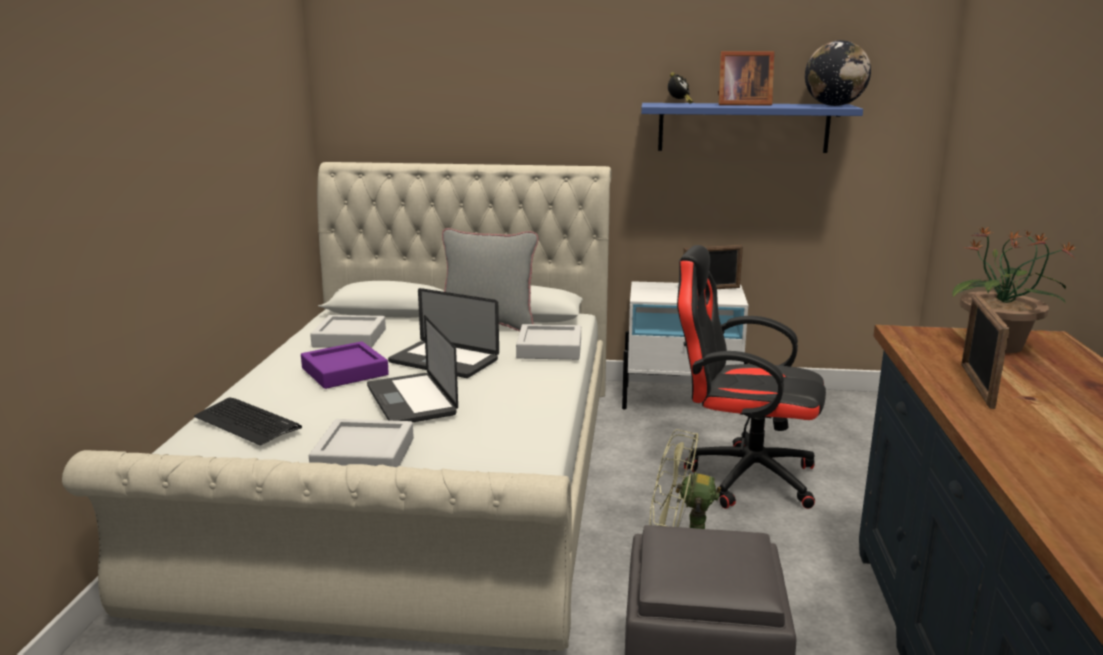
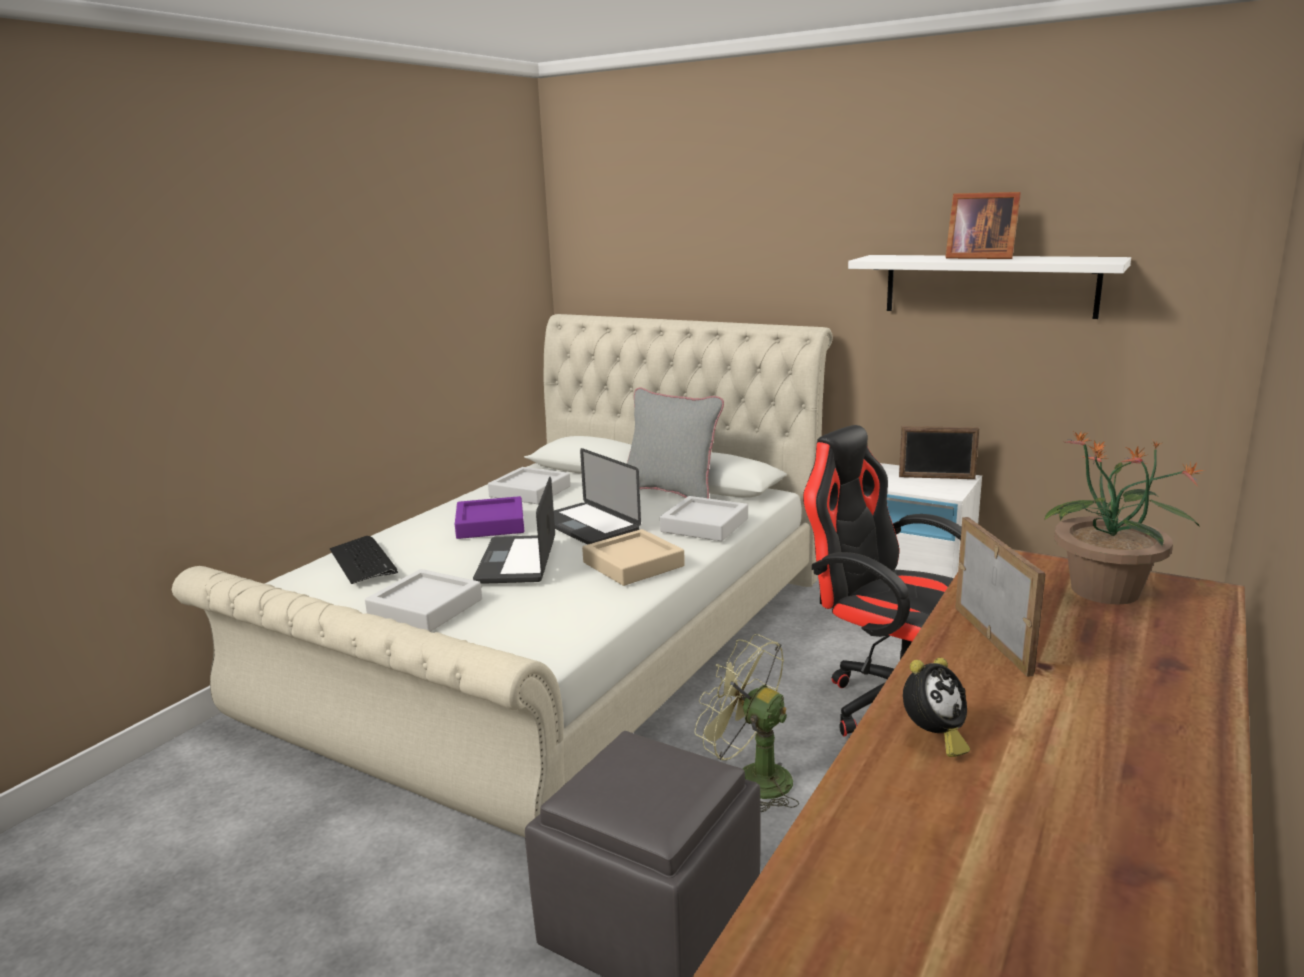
camera: 25 degrees right, 0 degrees up
(523, 388) = (633, 564): none -> beige tray
(679, 103) = (907, 255): alarm clock -> alarm clock (933, 738)
(743, 127) = (989, 285): blue shelf -> white shelf
(834, 105) = (1097, 259): globe -> none
(976, 386) = (992, 639): picture frame -> picture frame turned 135 degrees clockwise

